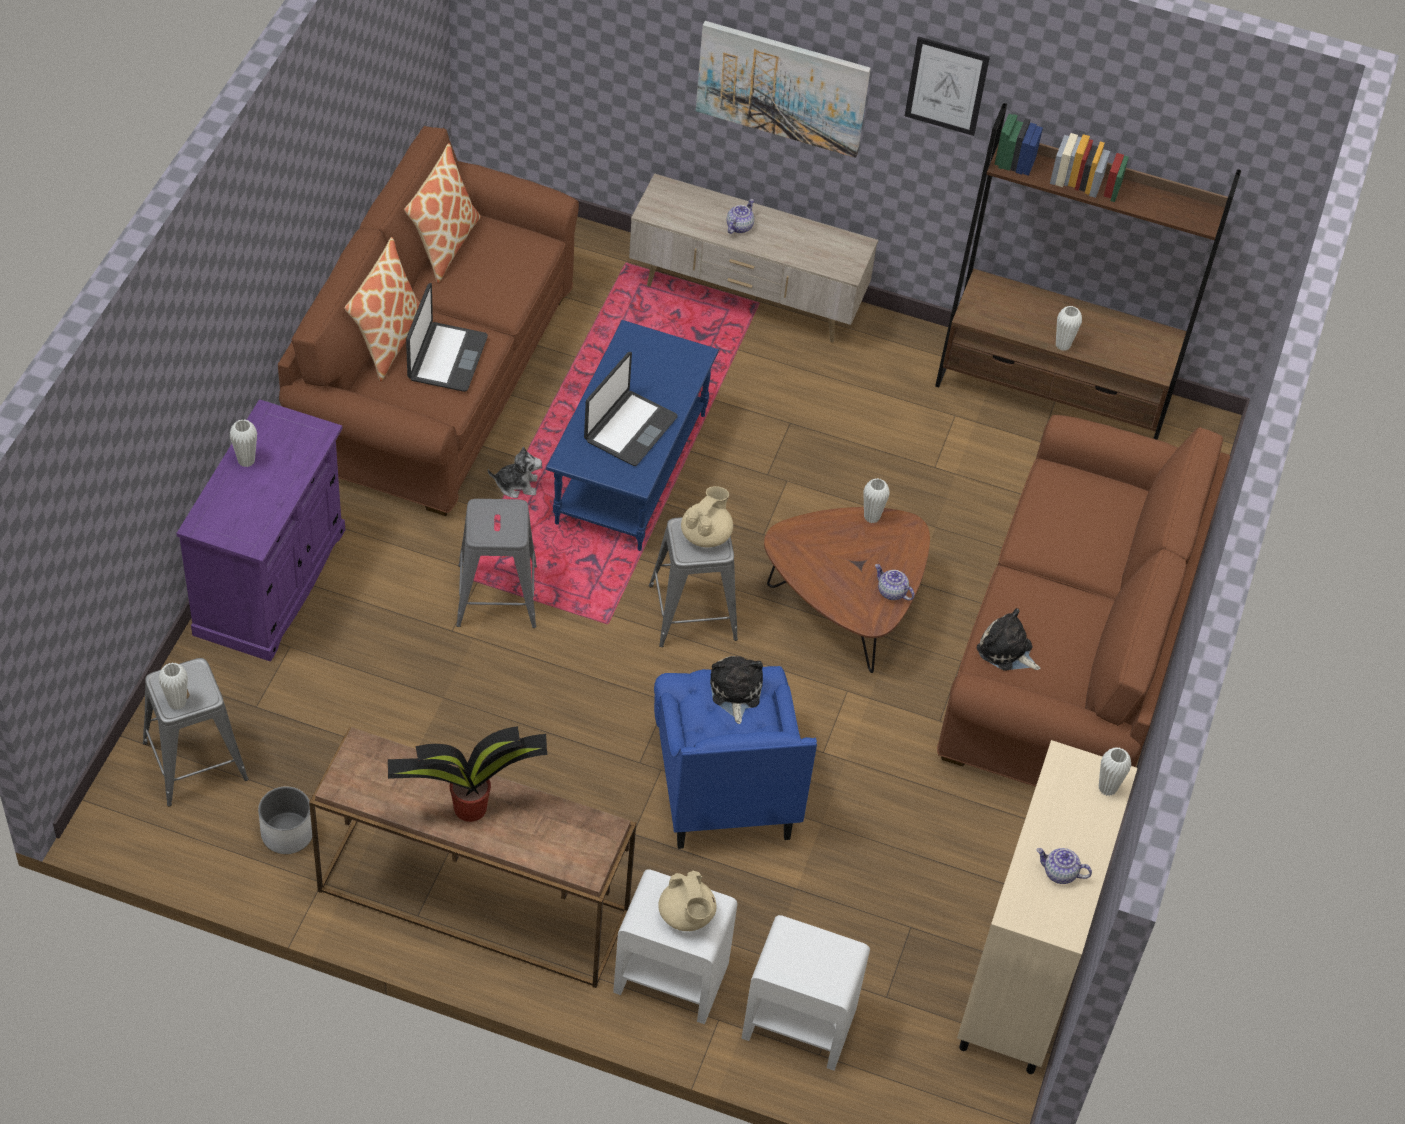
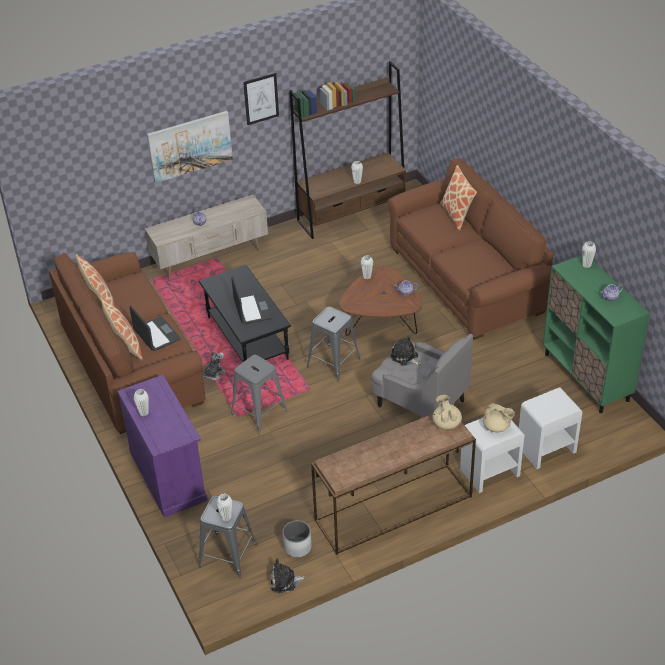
camera: 40 degrees left, 10 degrees down
(468, 807) = (392, 449): potted plant -> none
(629, 468) = (246, 338): blue coffee table -> black coffee table
(706, 534) = (331, 316): beige teapot -> beige teapot (446, 423)
(724, 784) = (420, 403): blue armchair -> grey armchair
(1006, 651) = (472, 275): plush toy -> plush toy (285, 581)
(1022, 976) = (586, 377): beige cabinet -> green cabinet
(1131, 531) = (457, 215): none -> pillow

